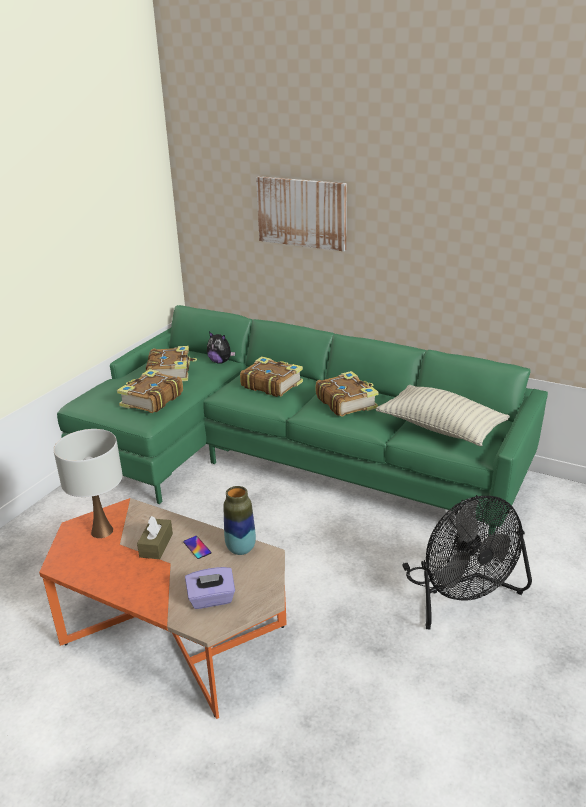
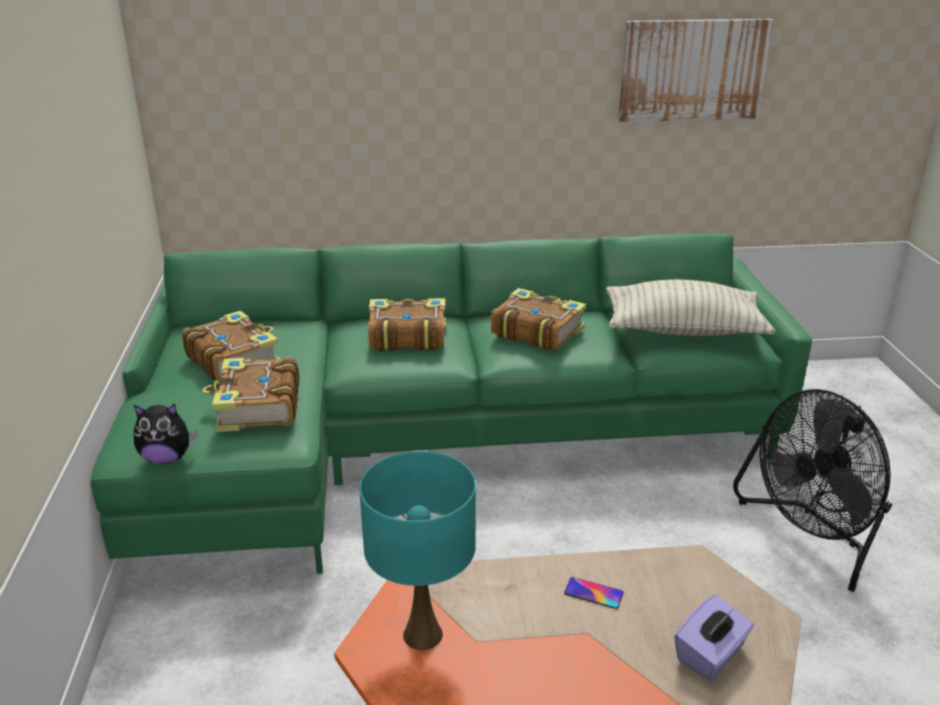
camera: 35 degrees left, 0 degrees up
(102, 531) = (422, 634): white table lamp -> turquoise table lamp
(156, 545) = (533, 617): brown tissue box -> none
(220, 362) = (288, 326): plush toy -> plush toy (167, 458)
(241, 548) = (651, 568): vase -> none
(302, 212) = (384, 69): picture -> picture (692, 70)
(458, 596) = (810, 531): black fan -> black fan turned 120 degrees clockwise

